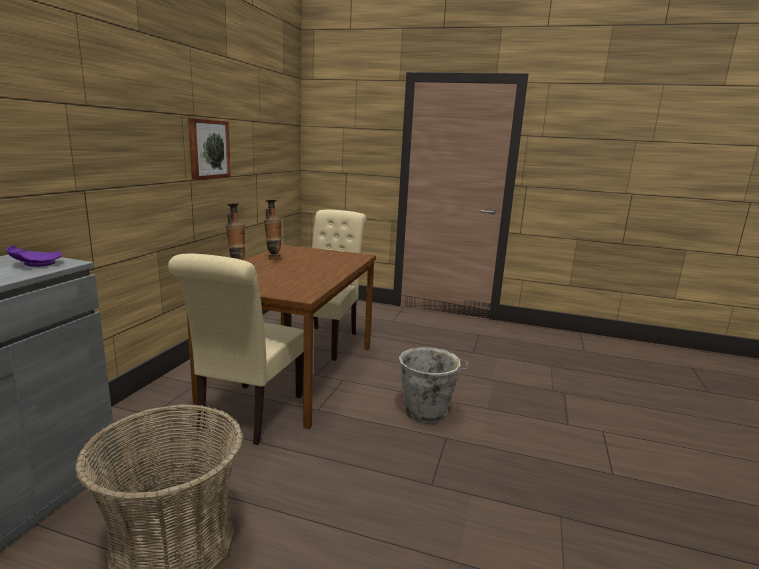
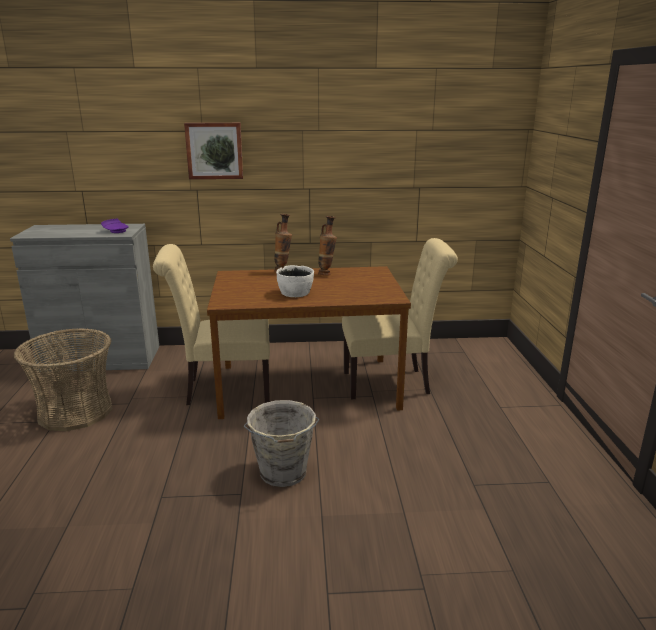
camera: 70 degrees right, 5 degrees up
(208, 149) = (334, 161): picture -> picture (214, 150)
(309, 273) = (296, 293): none -> white bowl

